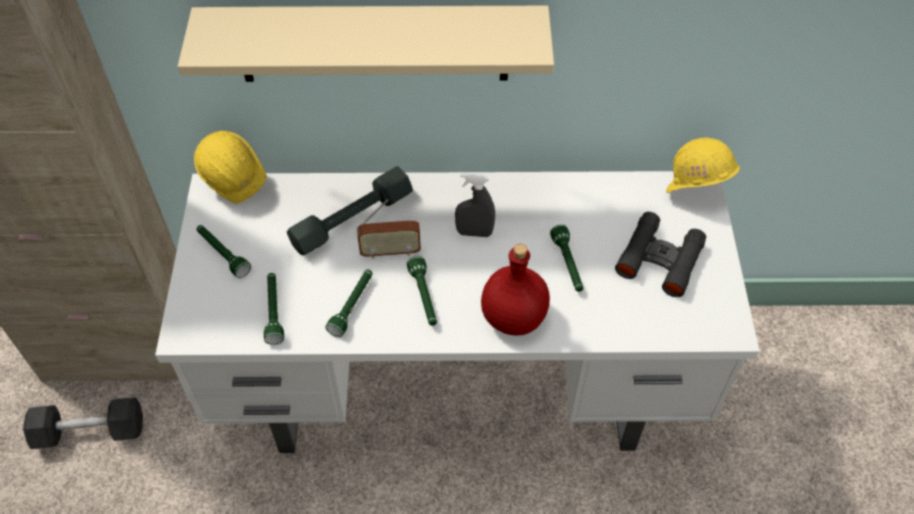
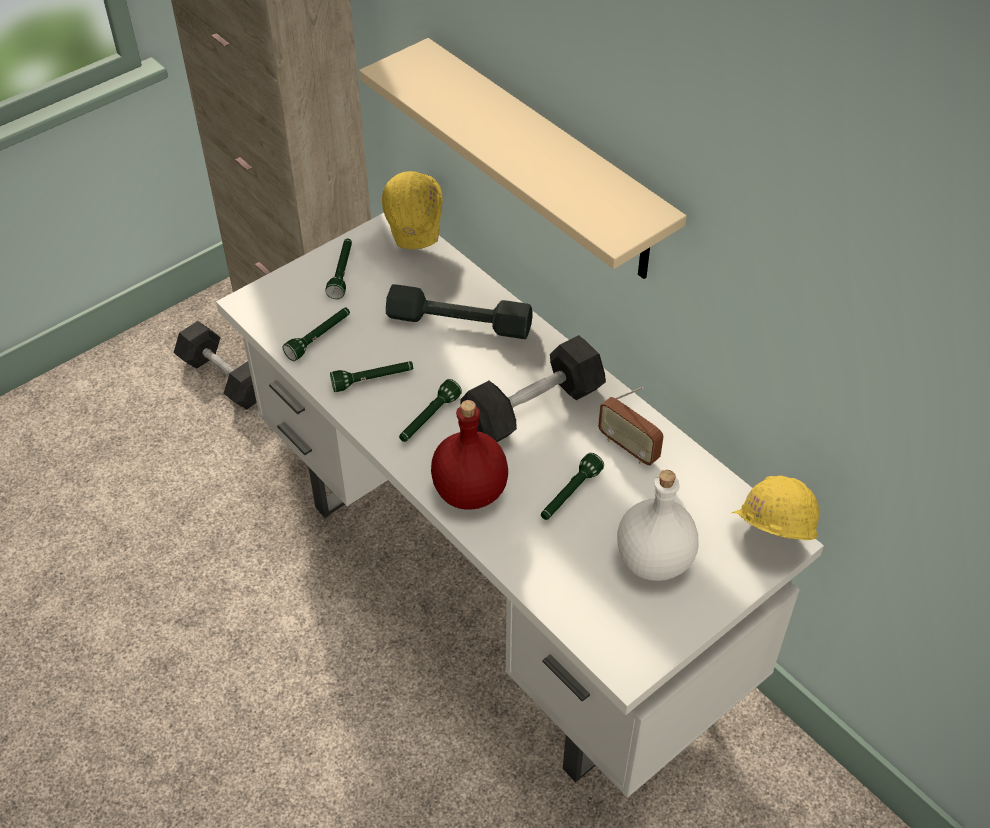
camera: 50 degrees right, 5 degrees down
(390, 252) = (452, 368): radio -> radio (628, 448)
(474, 233) = (533, 408): grey spray bottle -> black dumbbell
(659, 259) = (652, 560): black binoculars -> white bottle

